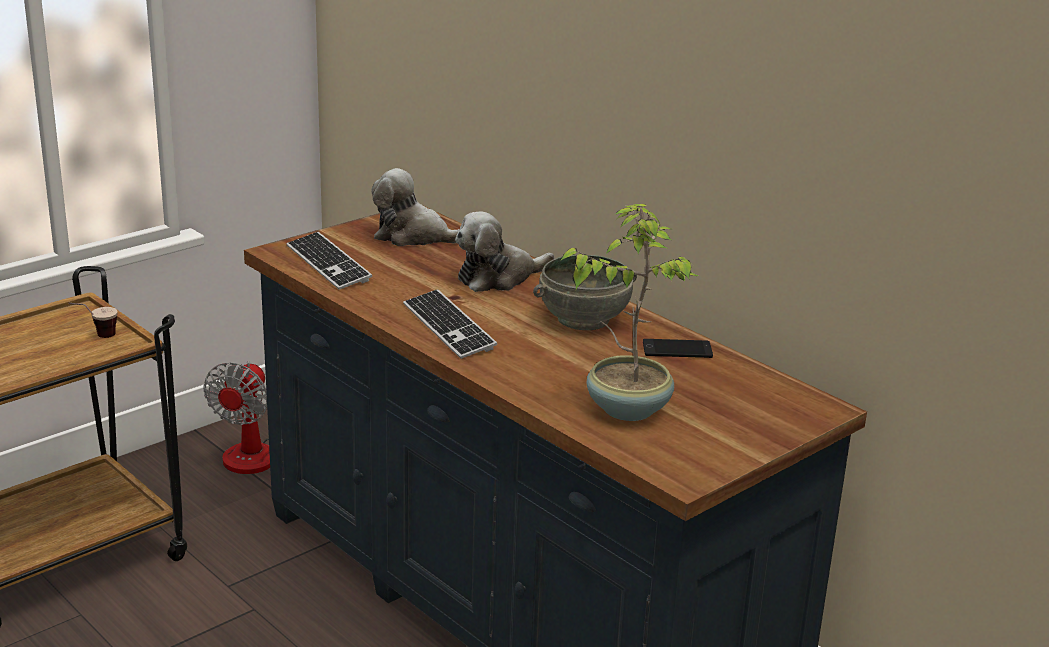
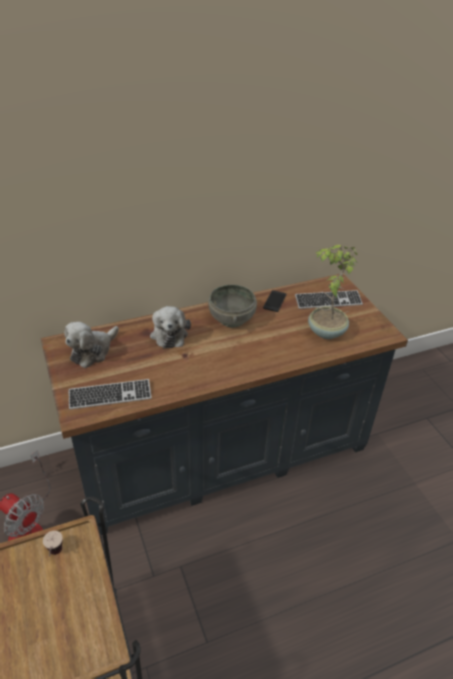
camera: 70 degrees left, 15 degrees up
(448, 327) = (220, 366): keyboard -> keyboard (328, 301)

